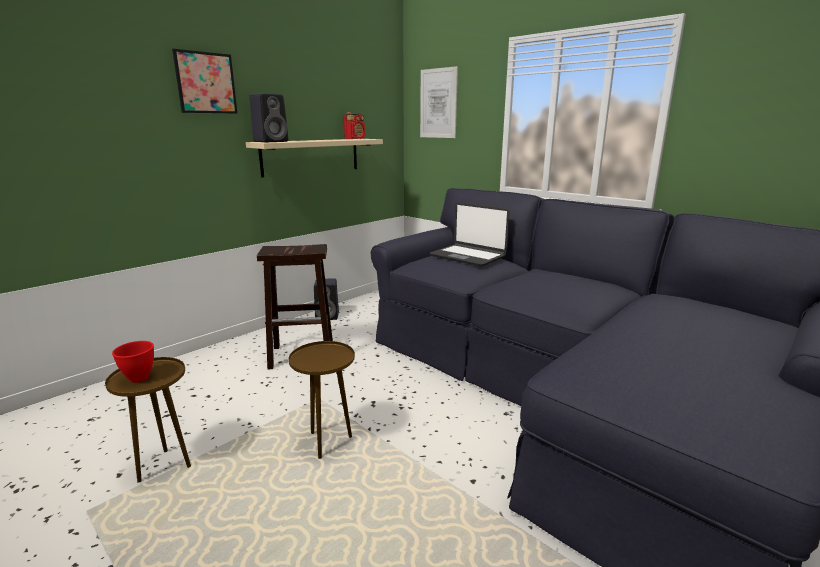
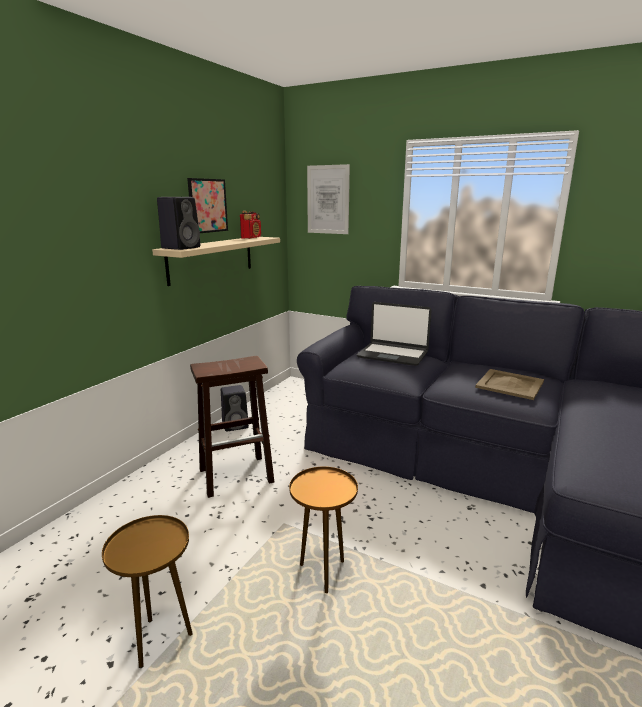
camera: 15 degrees left, 0 degrees up
(138, 378) = (138, 549): red bowl -> none
(206, 83) = (112, 186): picture -> picture (208, 205)
(567, 290) = (509, 384): none -> beige tray

